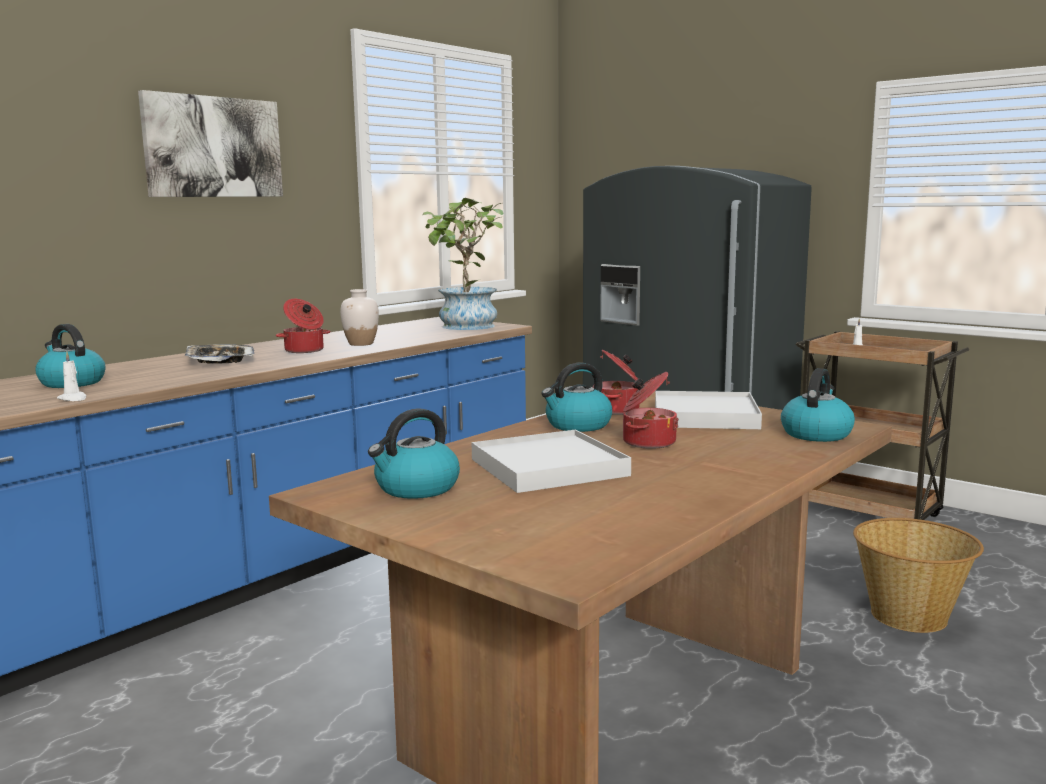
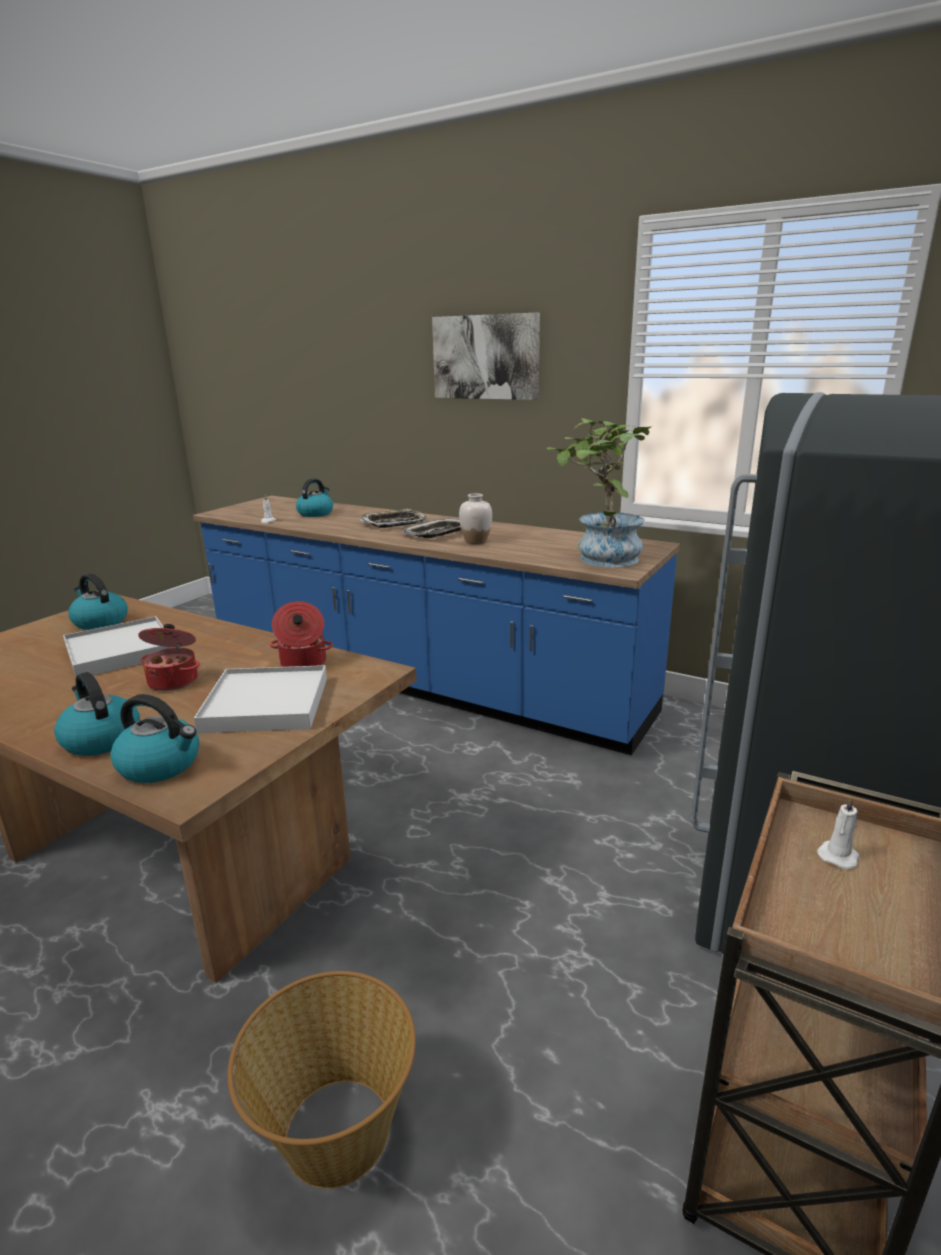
camera: 80 degrees right, 10 degrees up
(304, 350) = (437, 533): cooking pot -> tray
(577, 425) = (246, 652): kettle -> kettle (101, 739)

